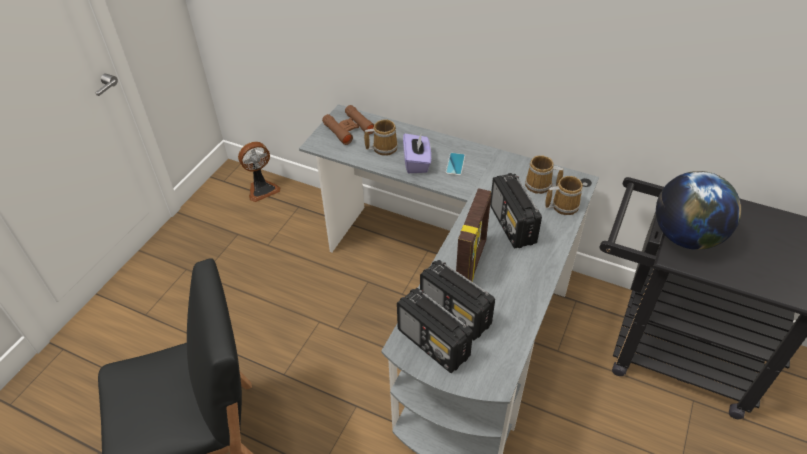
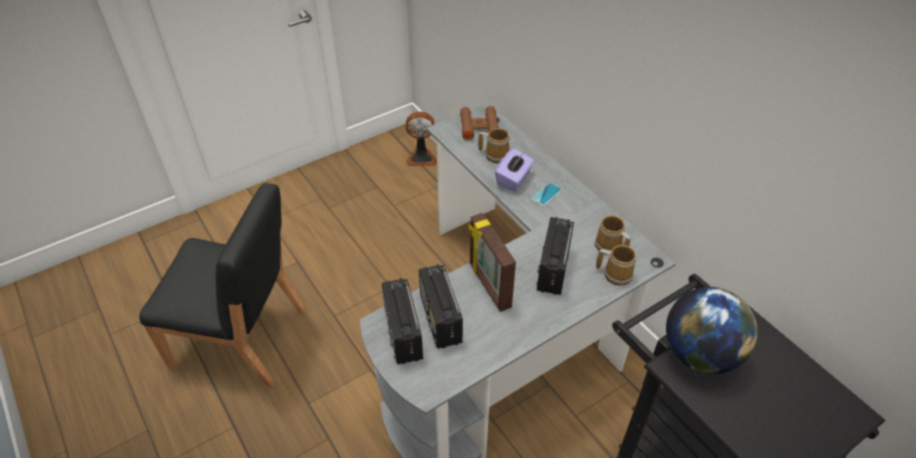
camera: 30 degrees right, 0 degrees up
(471, 264) = (489, 286): picture frame -> picture frame turned 105 degrees clockwise

